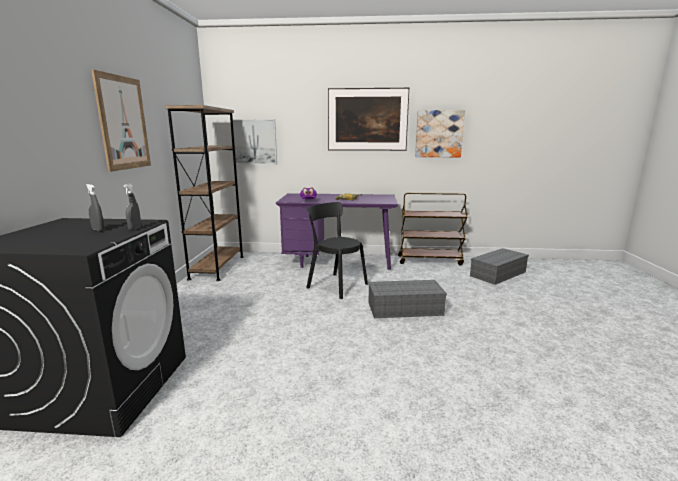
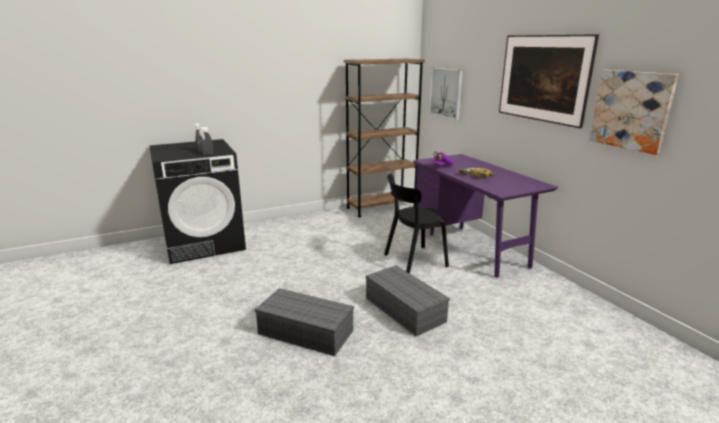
camera: 60 degrees right, 5 degrees up
(123, 123) = (292, 77): picture -> none
(335, 285) = (412, 261): black chair -> black chair turned 120 degrees counterclockwise
(430, 260) = (573, 296): brown cart -> none
(498, 273) = (618, 360): grey storage box -> grey storage box (307, 332)

